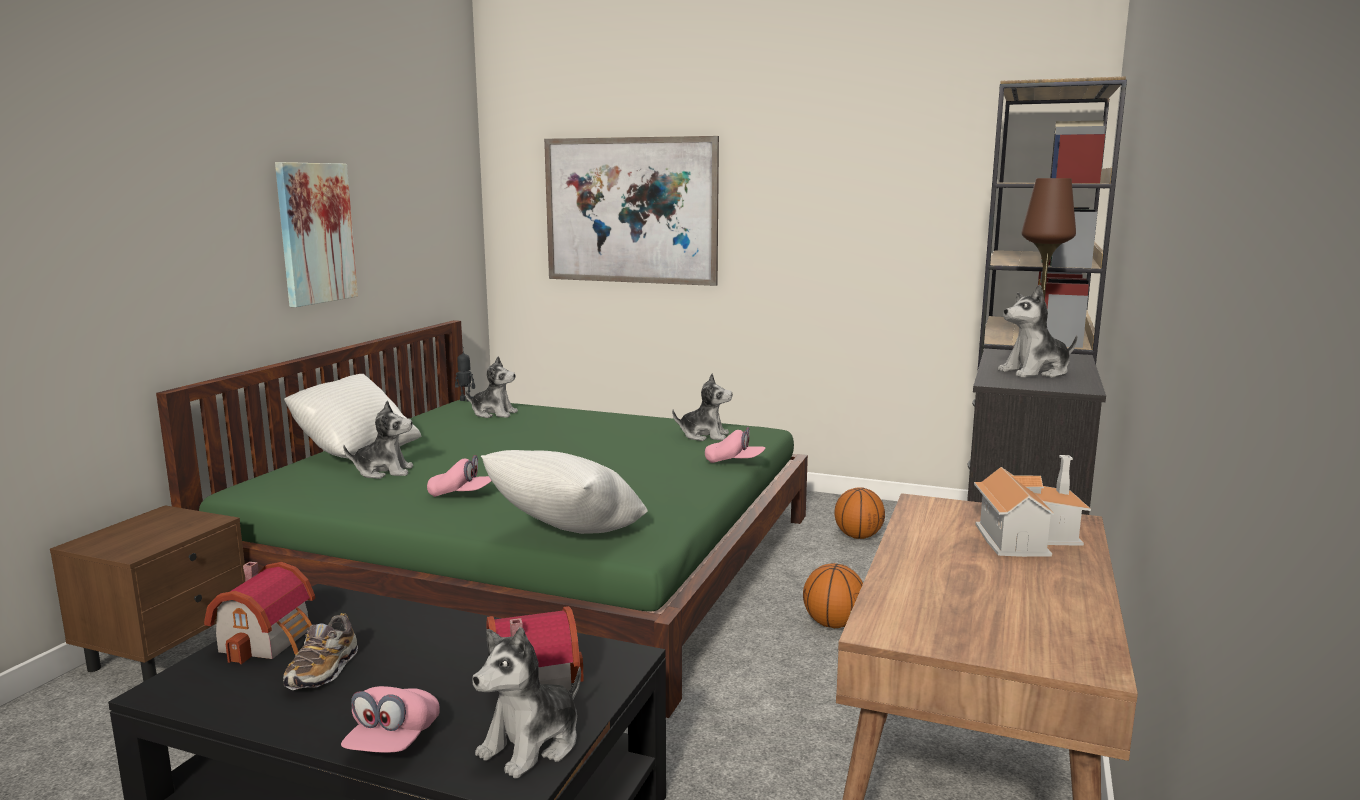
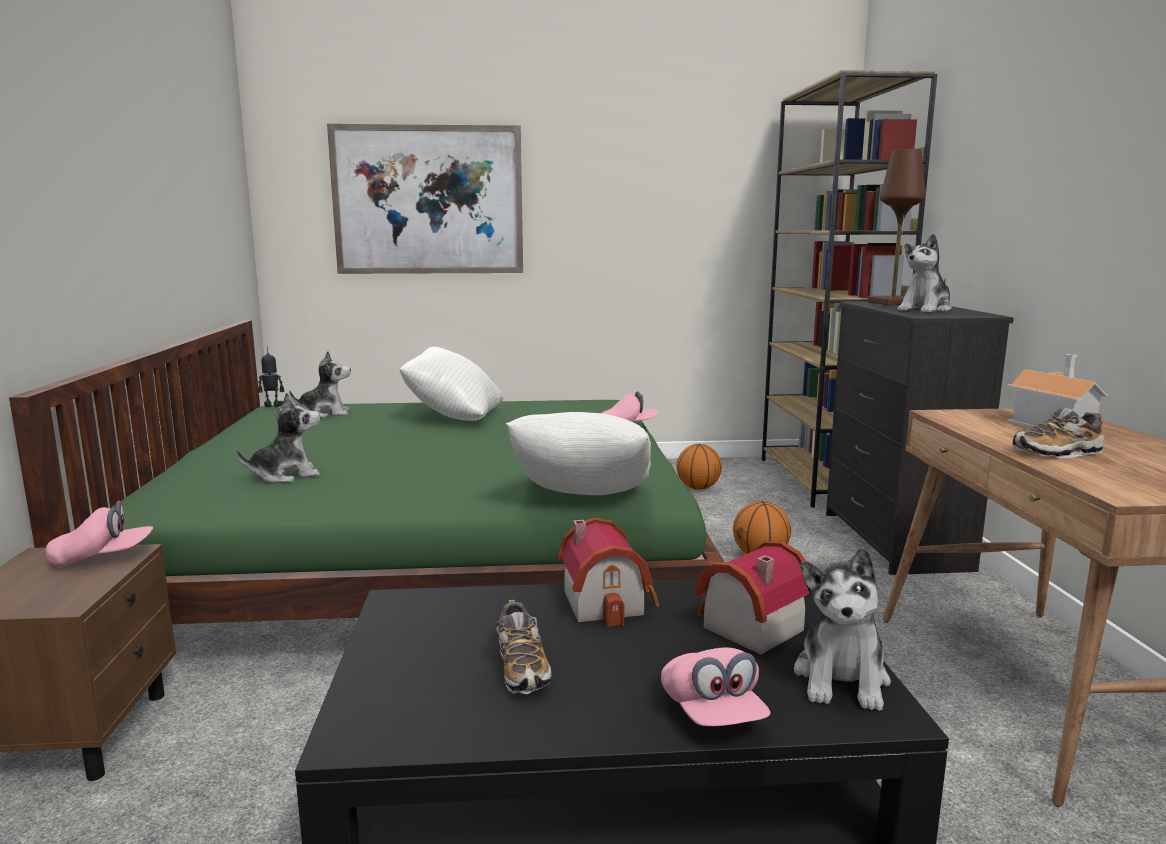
camera: 25 degrees left, 0 degrees up
(271, 640) = (408, 654): toy house -> toy house (608, 601)
(315, 233) = (133, 206): picture -> none
(355, 451) = (216, 462): white pillow -> white pillow (453, 417)
(461, 494) = (411, 483): pink cap -> pink cap (103, 558)
(704, 436) = (566, 410): plush toy -> none
(933, 571) = (1057, 453): none -> shoe

